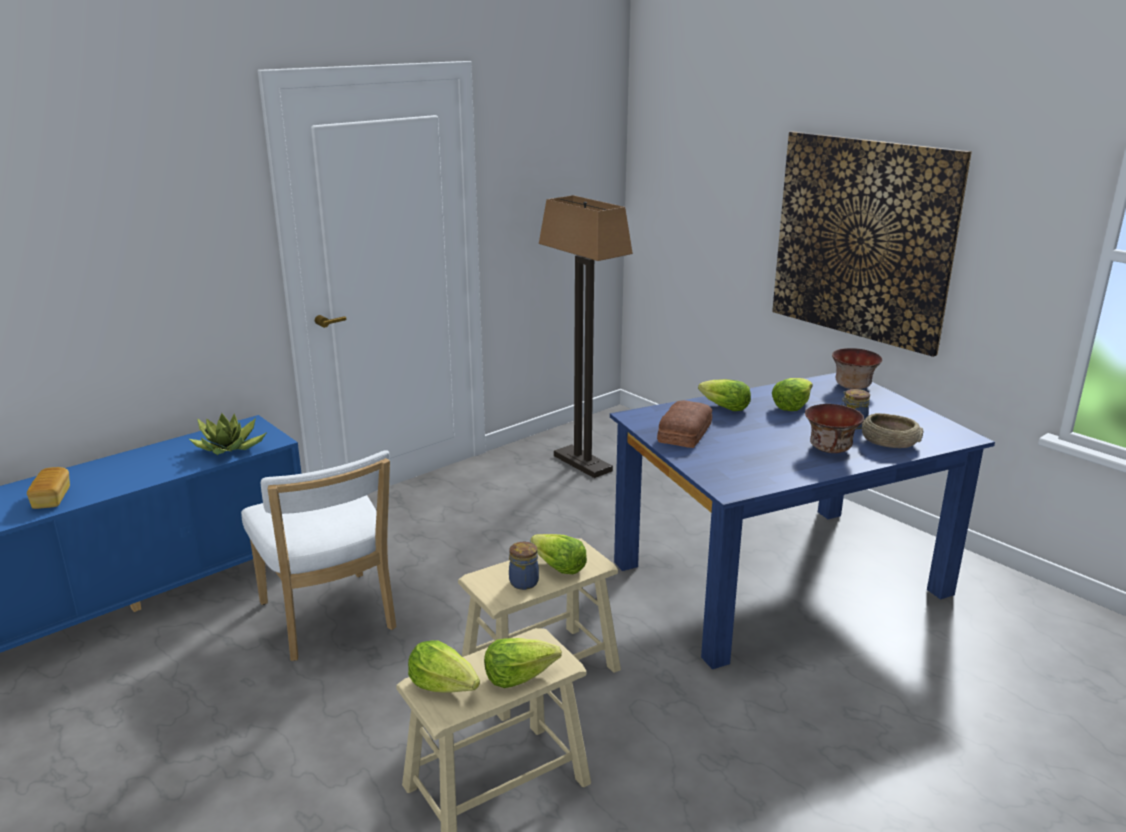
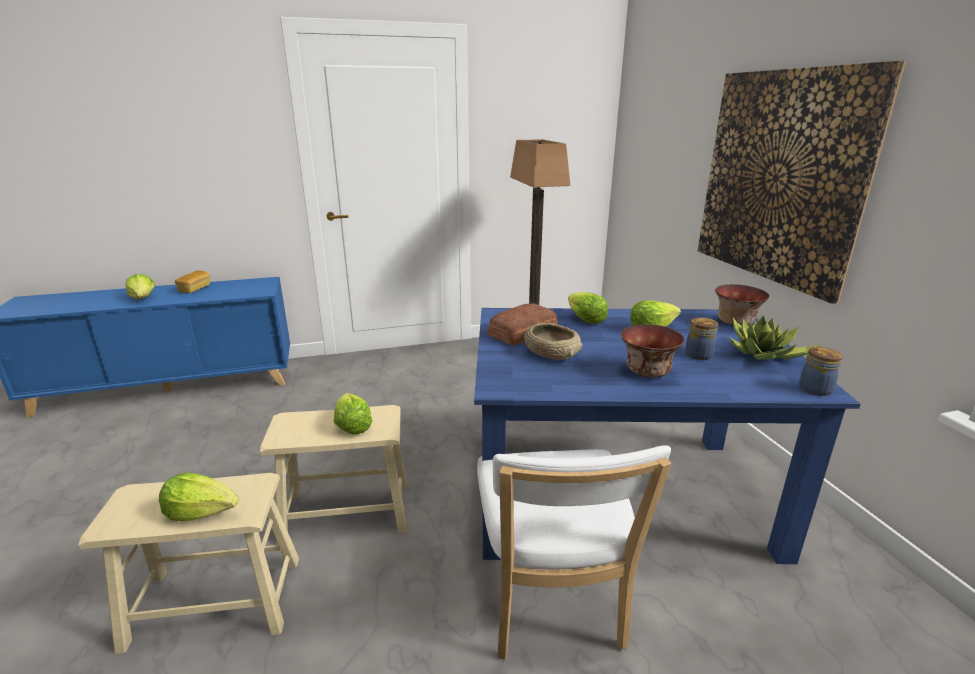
camera: 25 degrees right, 0 degrees up
(52, 499) = (100, 302): bread -> bread (195, 289)
(229, 448) = (232, 292): potted plant -> potted plant (763, 354)
(329, 620) = (256, 427): white chair -> white chair (551, 603)
(444, 685) = (142, 500): lettuce -> lettuce (143, 298)
(524, 581) = (313, 430): jar -> jar (816, 389)
(889, 442) = (721, 378): beige bowl -> beige bowl (552, 353)

